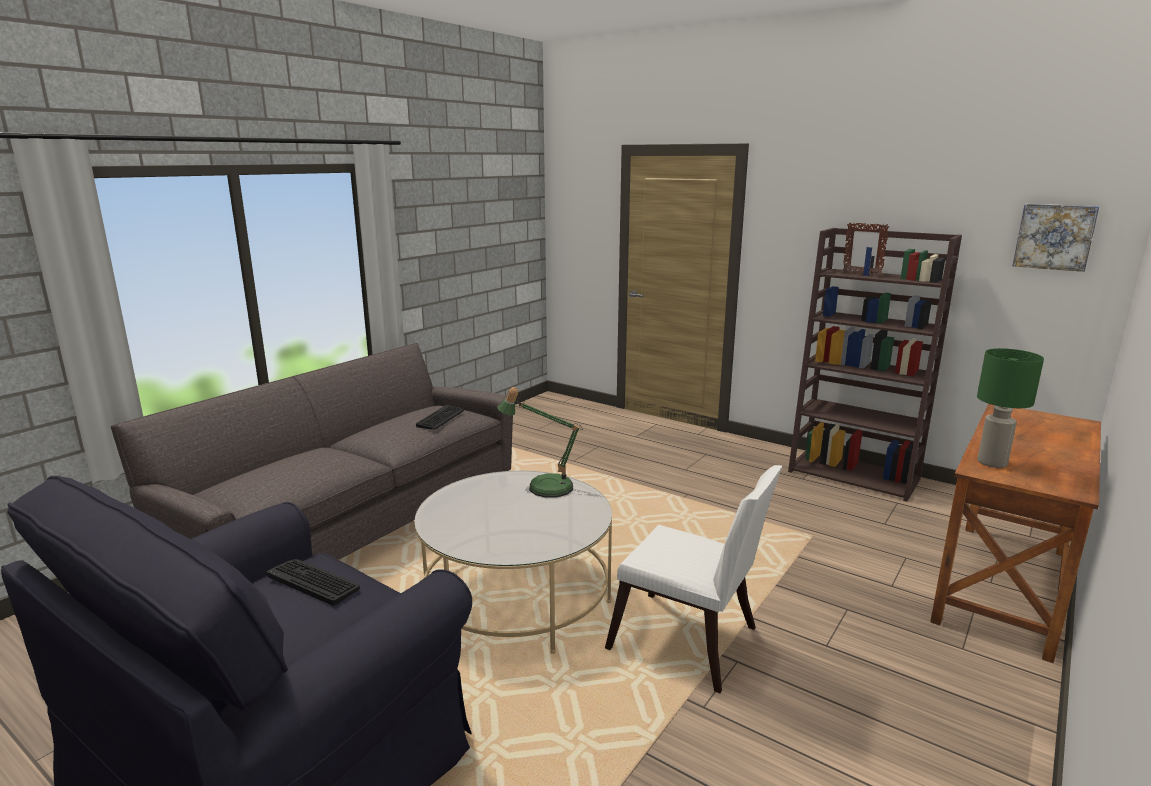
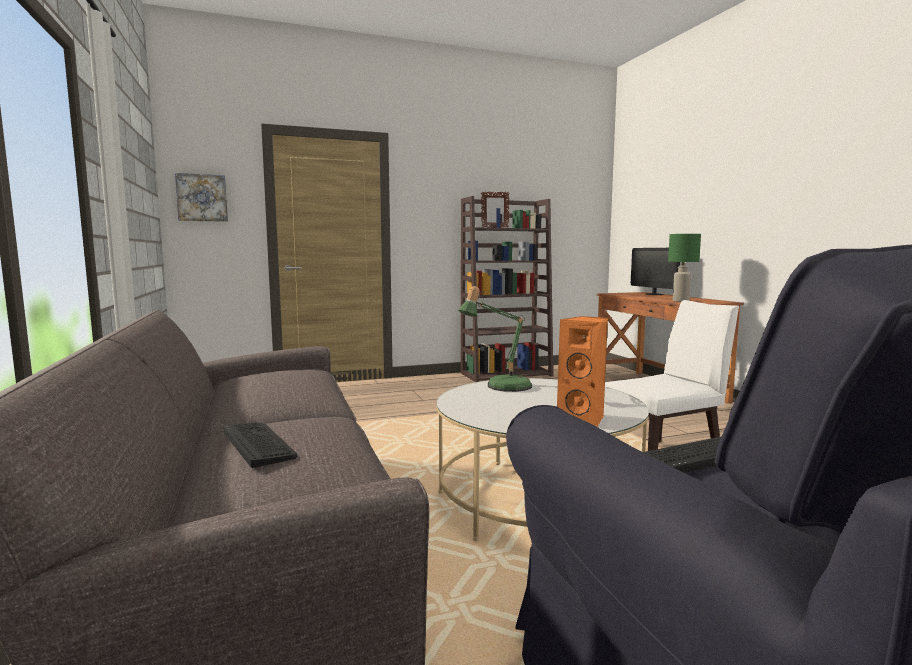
camera: 55 degrees left, 10 degrees down
(441, 418) = (299, 373): keyboard -> keyboard (258, 444)
(479, 539) = (583, 419): none -> orange speaker
(1054, 236) = (576, 201): picture -> picture (202, 198)
(1069, 433) = (654, 294): none -> monitor

